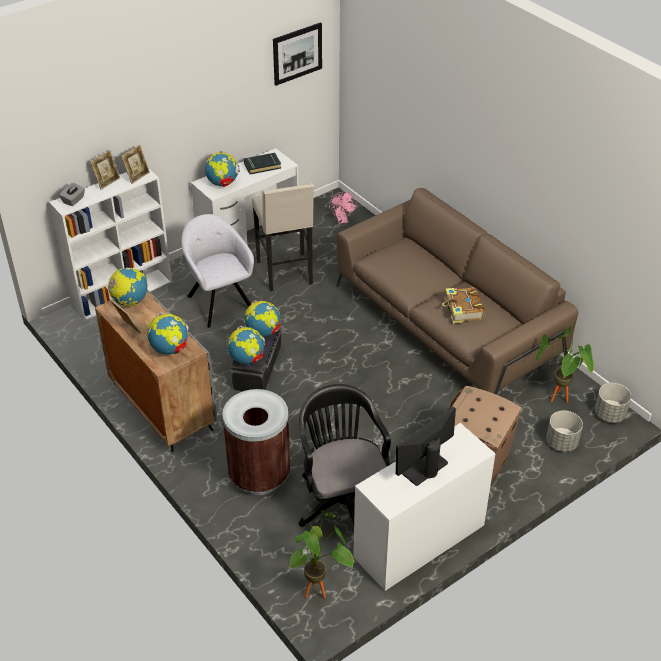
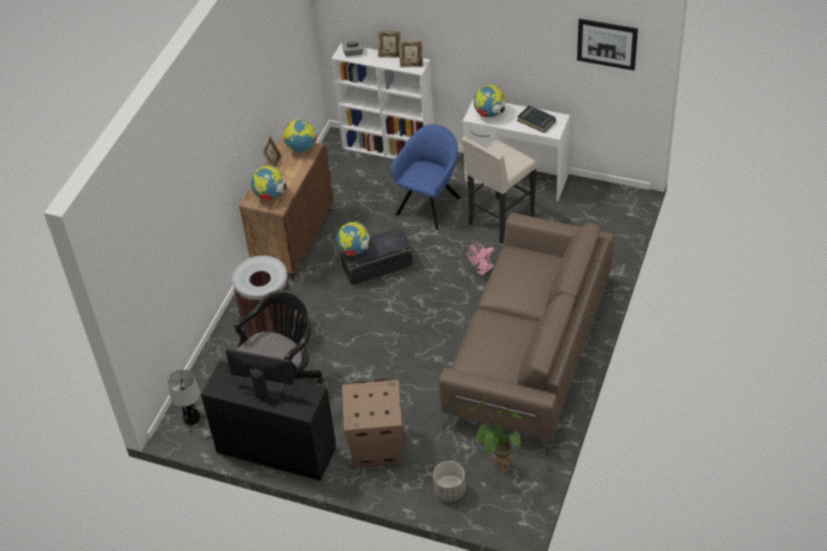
camera: 60 degrees right, 5 degrees up
(161, 406) = (294, 239): grey cabinet -> brown cabinet
(219, 301) = (429, 204): grey armchair -> blue armchair
(263, 332) = (391, 243): globe -> none
(320, 591) = (192, 417): potted plant -> table lamp
(342, 220) = (603, 216): pink fan -> pink fan (482, 271)
(419, 541) = (276, 450): white desk -> black desk
(462, 310) = (495, 337): book -> none
(610, 414) = (512, 510): grey planter -> none

